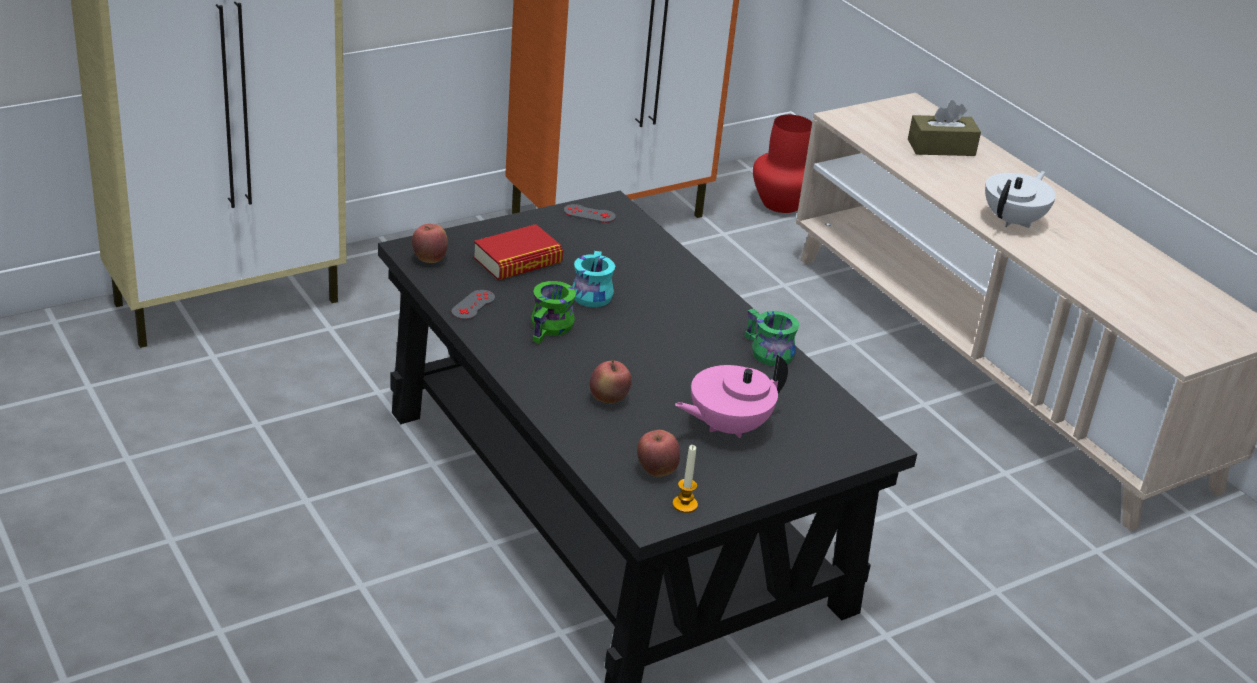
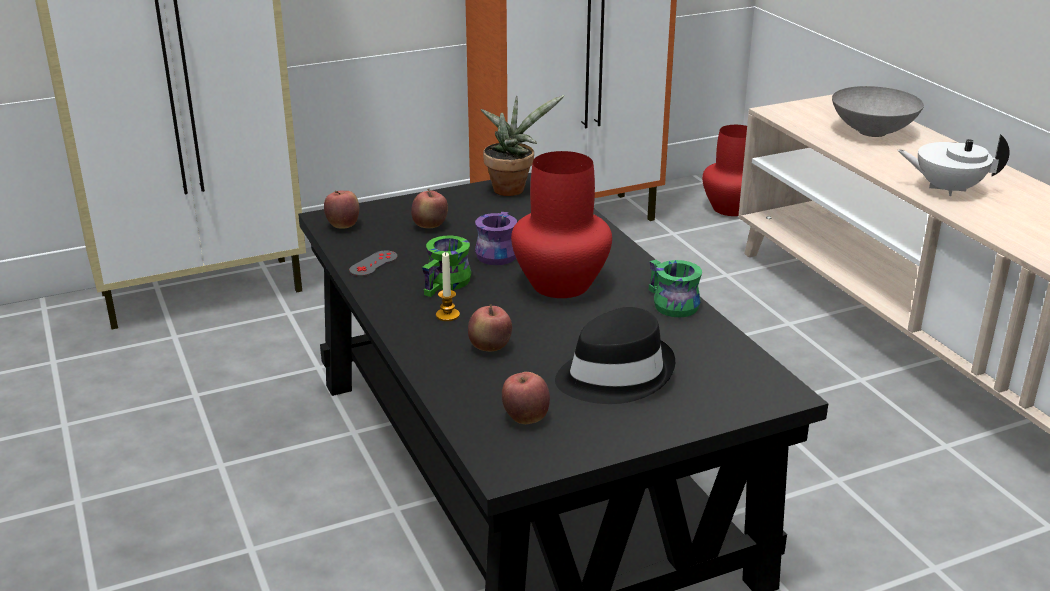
camera: 10 degrees right, 5 degrees down
(517, 261) = (430, 227): book -> apple
(589, 214) = (512, 188): grey game controller -> potted plant
(589, 292) = (495, 253): turquoise mug -> purple mug
(658, 329) = (559, 284): none -> red vase
(685, 505) = (550, 454): candle -> candle (447, 315)
(727, 426) = (614, 375): pink teapot -> black hat
(941, 147) = (873, 132): brown tissue box -> grey bowl
(1014, 221) = (947, 189): white teapot -> white teapot turned 120 degrees counterclockwise

